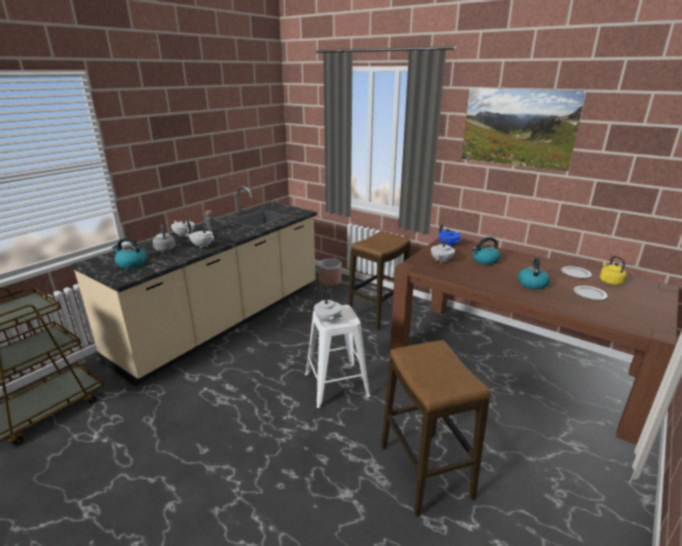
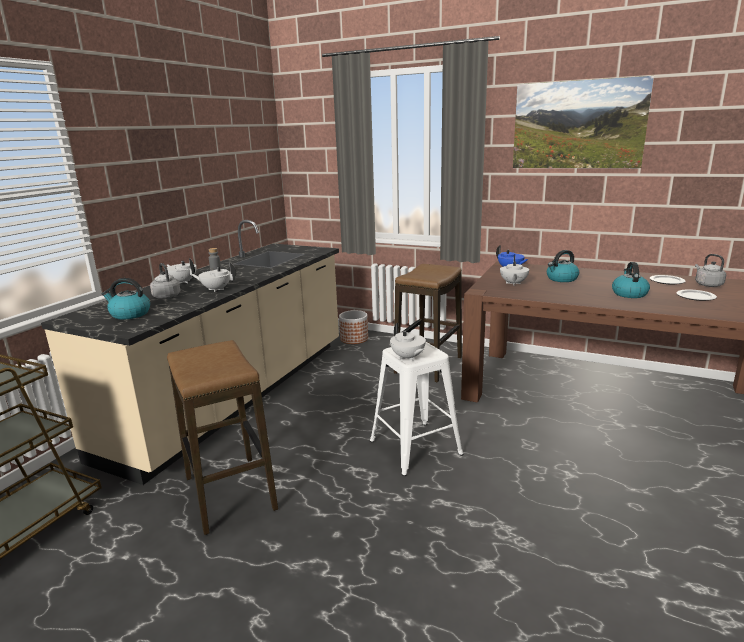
camera: 10 degrees left, 5 degrees down
(425, 471) = (569, 523): stool -> stool (230, 493)
(609, 282) = (707, 284): yellow kettle -> grey kettle

